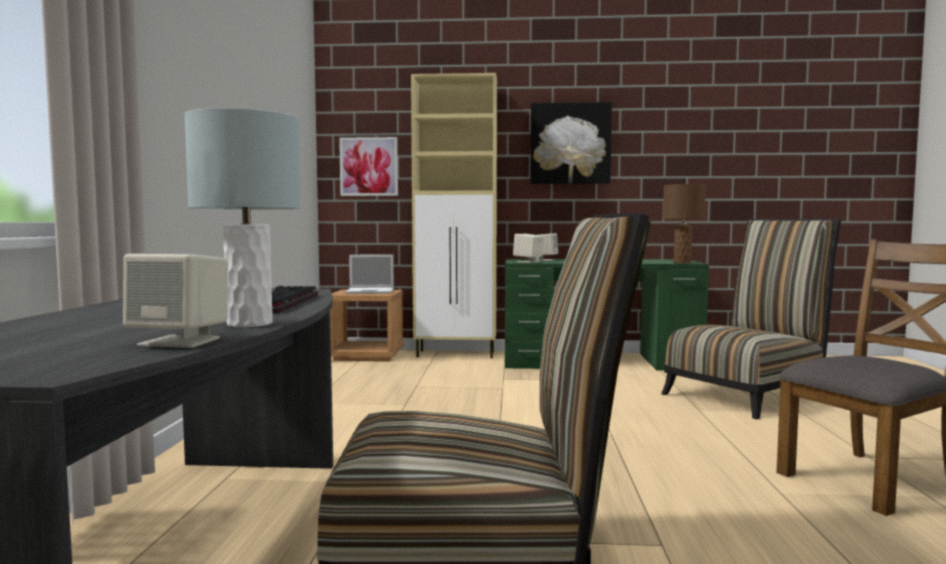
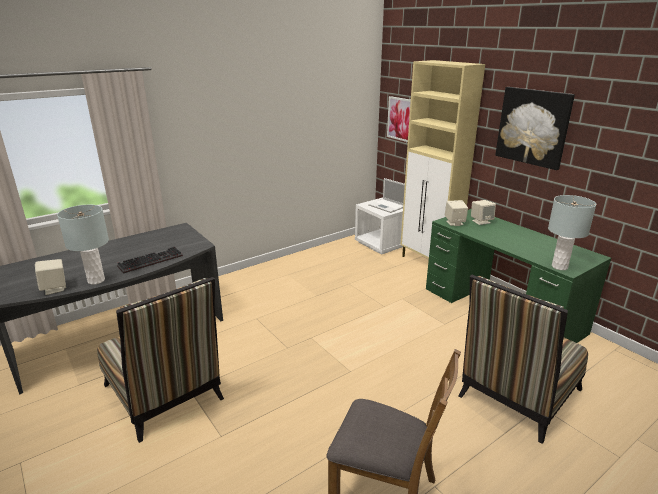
camera: 50 degrees right, 20 degrees up
(367, 355) = (381, 244): brown nightstand -> white nightstand
(682, 262) = (559, 267): brown table lamp -> grey table lamp
(748, 394) = (516, 397): chair -> chair turned 120 degrees clockwise

